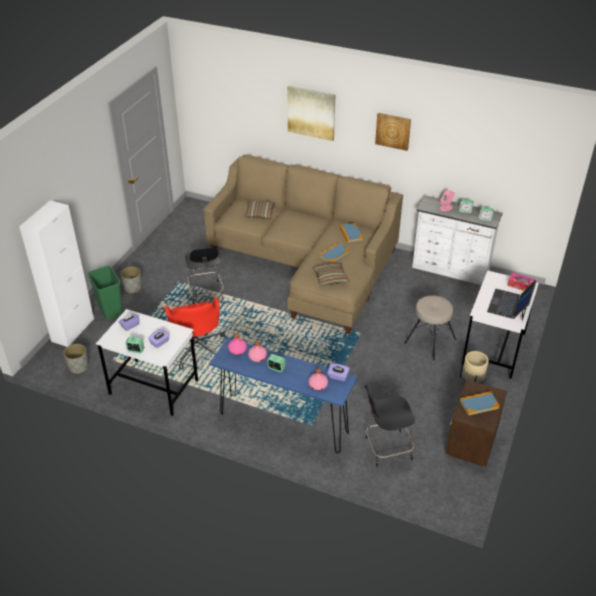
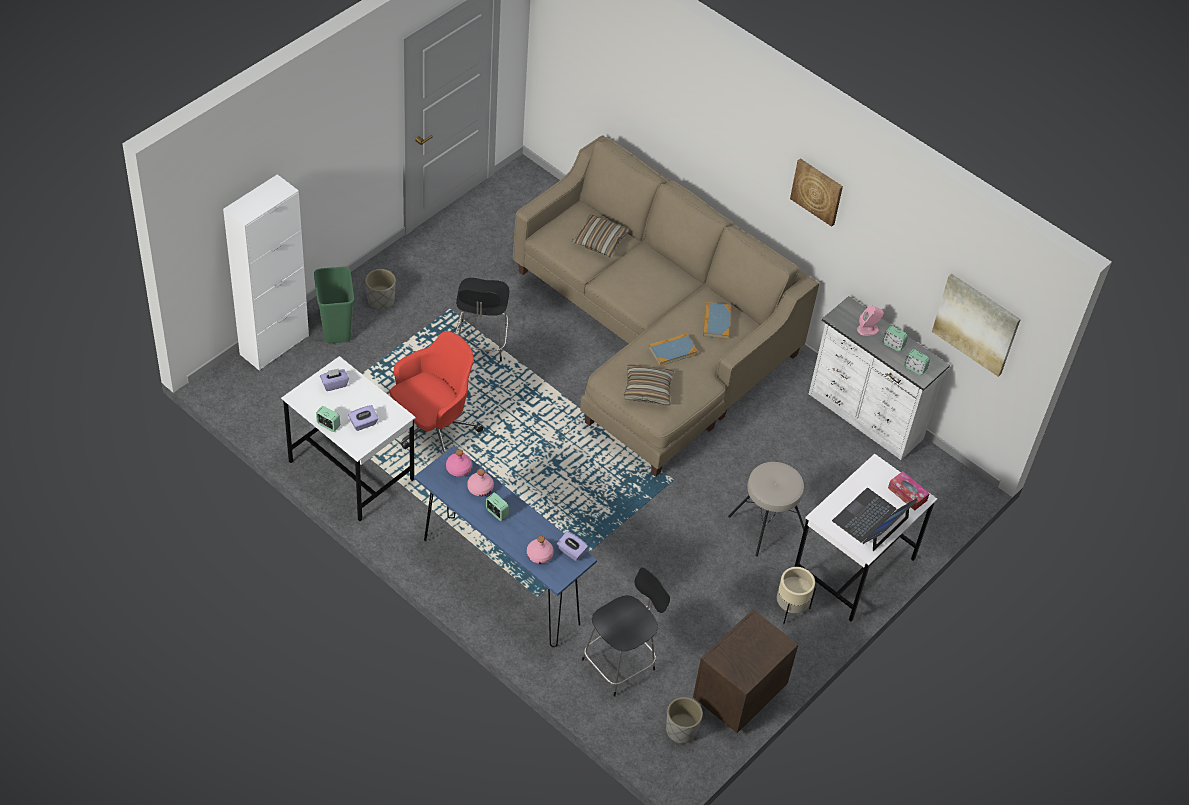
camera: 15 degrees right, 10 degrees up
(79, 367) = (263, 407): grey planter -> grey planter (681, 730)
(197, 348) = (433, 428): red office chair -> red office chair turned 135 degrees counterclockwise
(311, 112) = (711, 118): picture -> picture (976, 324)
(386, 448) = (620, 663): black chair -> black chair turned 135 degrees clockwise
(479, 404) = (748, 650): book -> none

